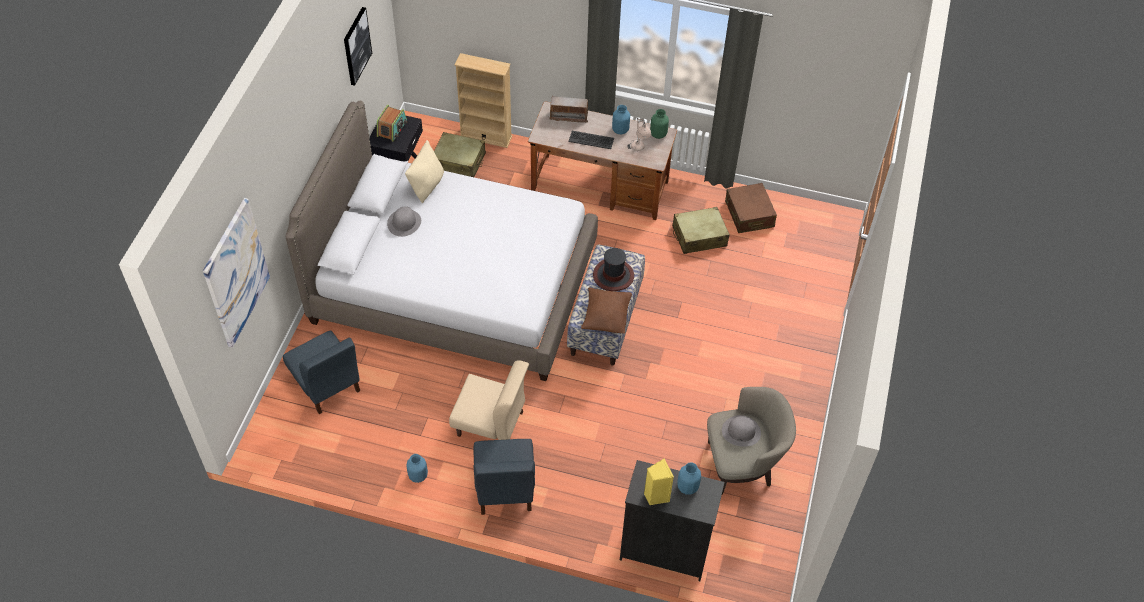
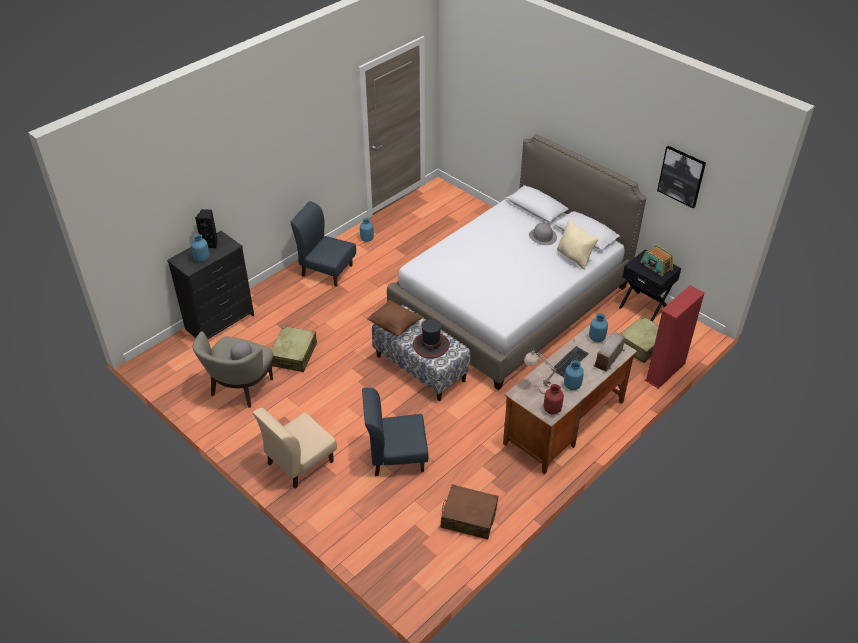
camera: 120 degrees right, 10 degrees down
(236, 273) = (489, 92): picture -> none
(326, 384) = (464, 222): blue chair -> blue chair (396, 456)
(486, 136) = (665, 372): beige bookcase -> red bookcase
(491, 424) = (378, 280): beige chair -> beige chair (300, 462)
(546, 131) = (596, 338): none -> blue vase
(656, 496) = (211, 244): yellow speaker -> black speaker
(658, 134) = (552, 409): green vase -> red vase
(699, 236) = (466, 466): beige suitcase -> beige suitcase (294, 354)

